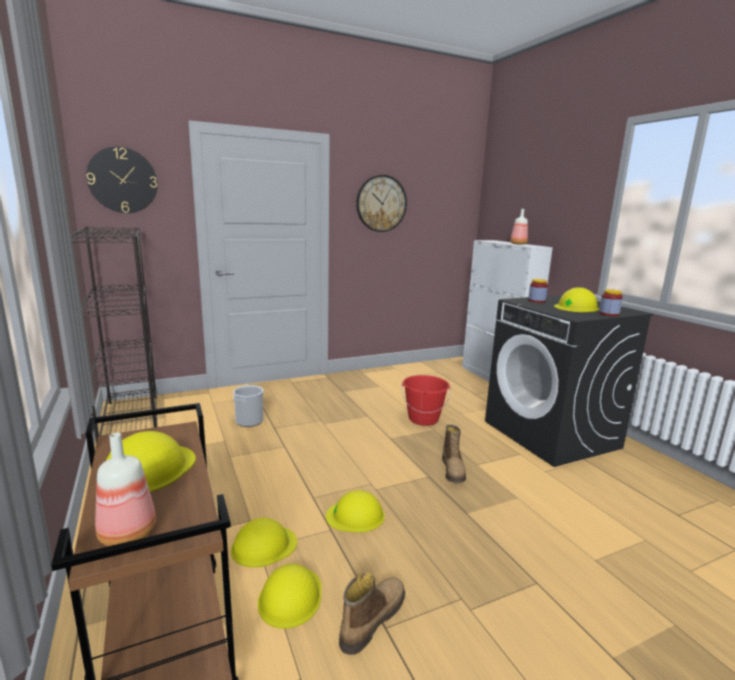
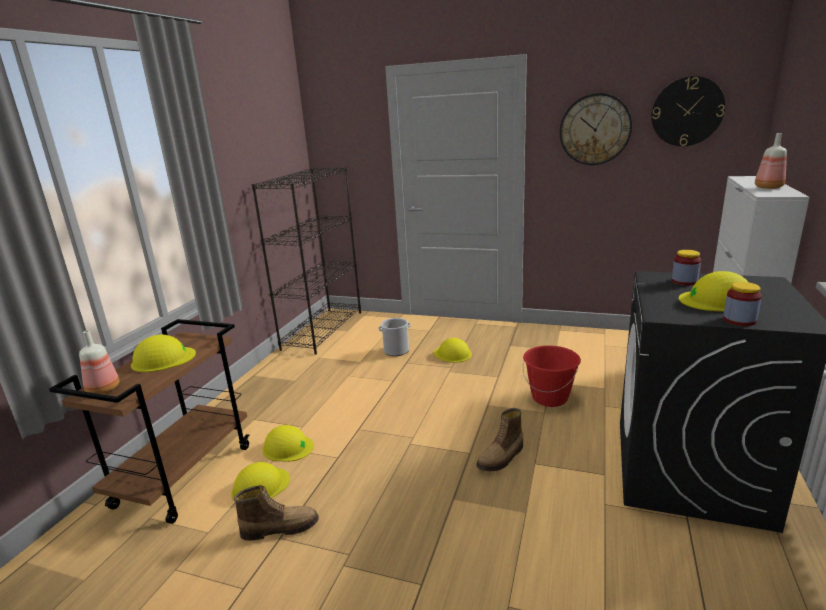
camera: 45 degrees right, 5 degrees up
(123, 180) = (337, 127): wall clock -> wall clock (687, 111)
(355, 516) = (366, 456): yellow hard hat -> yellow hard hat (452, 354)

